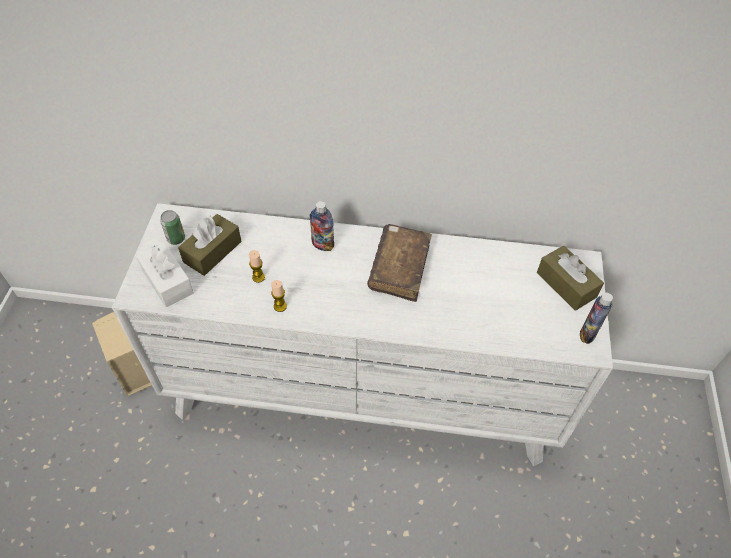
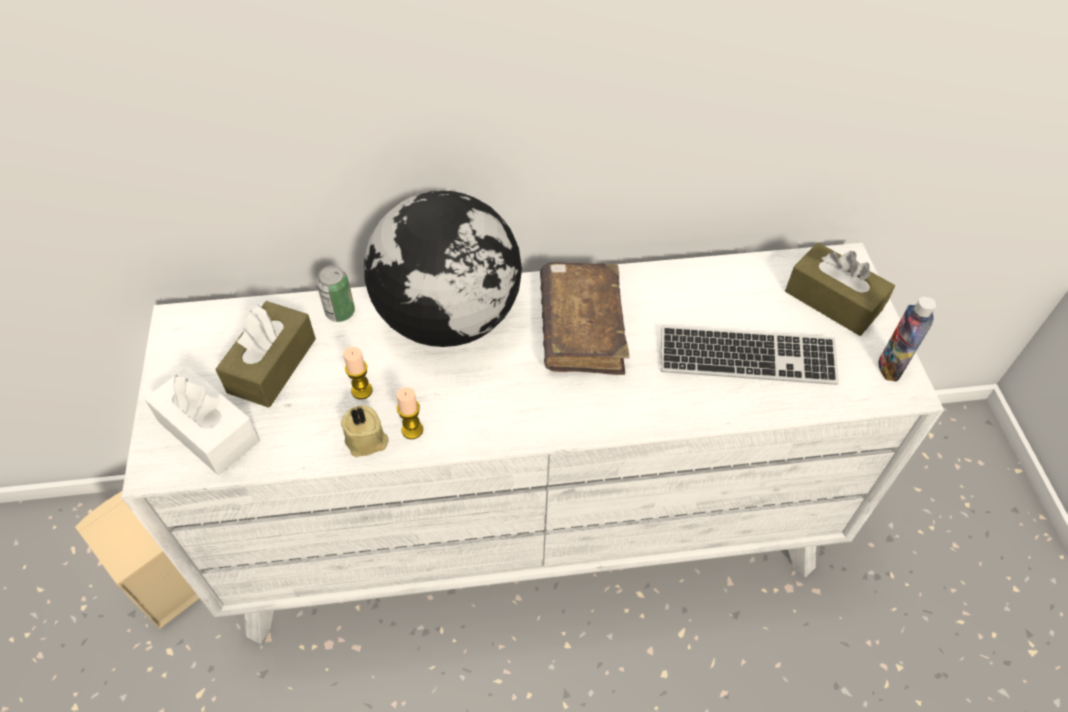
camera: 15 degrees left, 0 degrees up
(176, 239) = (203, 357): can -> can (340, 312)
(252, 307) = (367, 441): none -> beige candle
(323, 245) = (450, 317): bottle -> globe
(496, 308) = (747, 358): none -> keyboard

